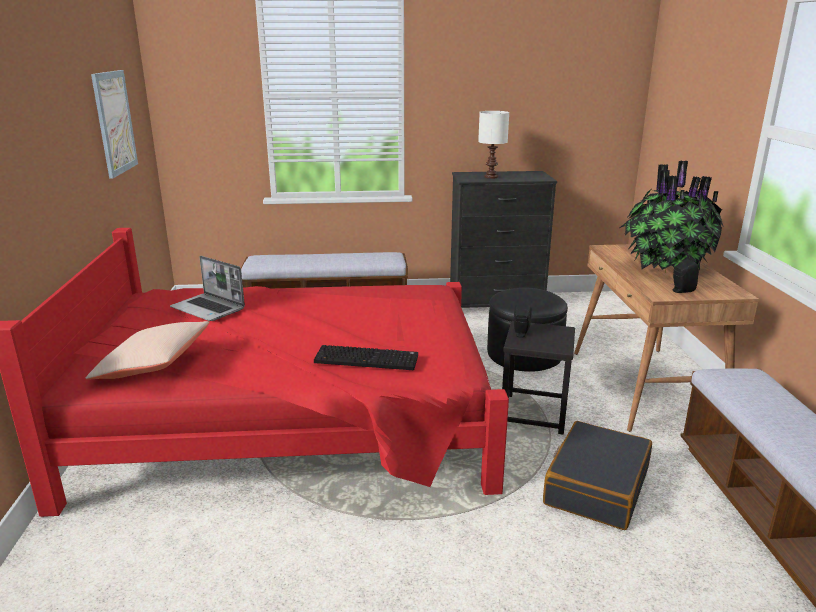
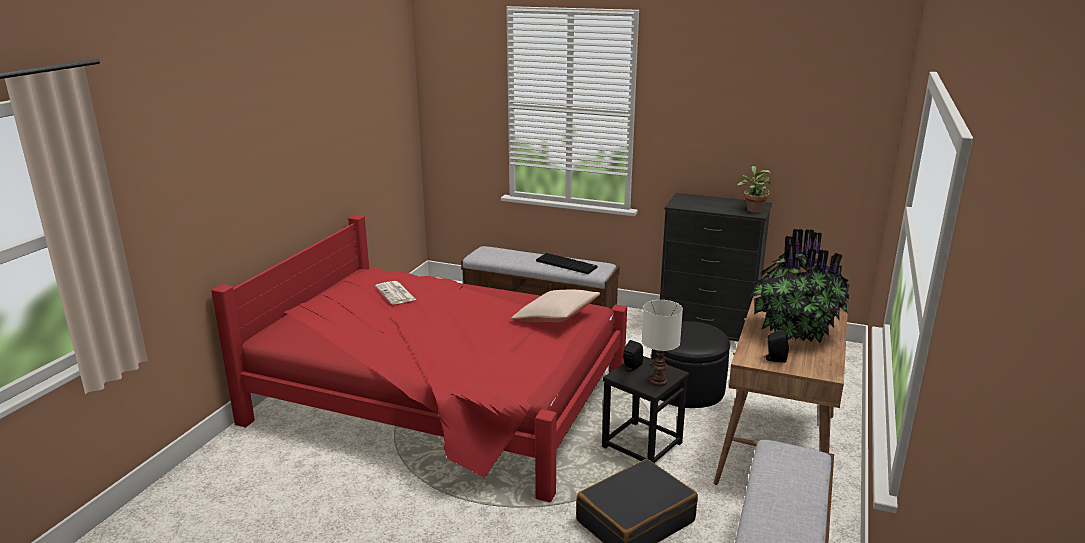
camera: 25 degrees right, 0 degrees up
(114, 122) = (369, 128): picture -> none
(153, 366) = (323, 333): beige pillow -> beige pillow (556, 318)
(209, 309) = (396, 293): laptop -> newspaper
(368, 359) = (469, 362): keyboard -> keyboard (567, 264)
(491, 177) = (705, 204): white table lamp -> white table lamp (658, 382)
(536, 176) = (753, 209): none -> potted plant

